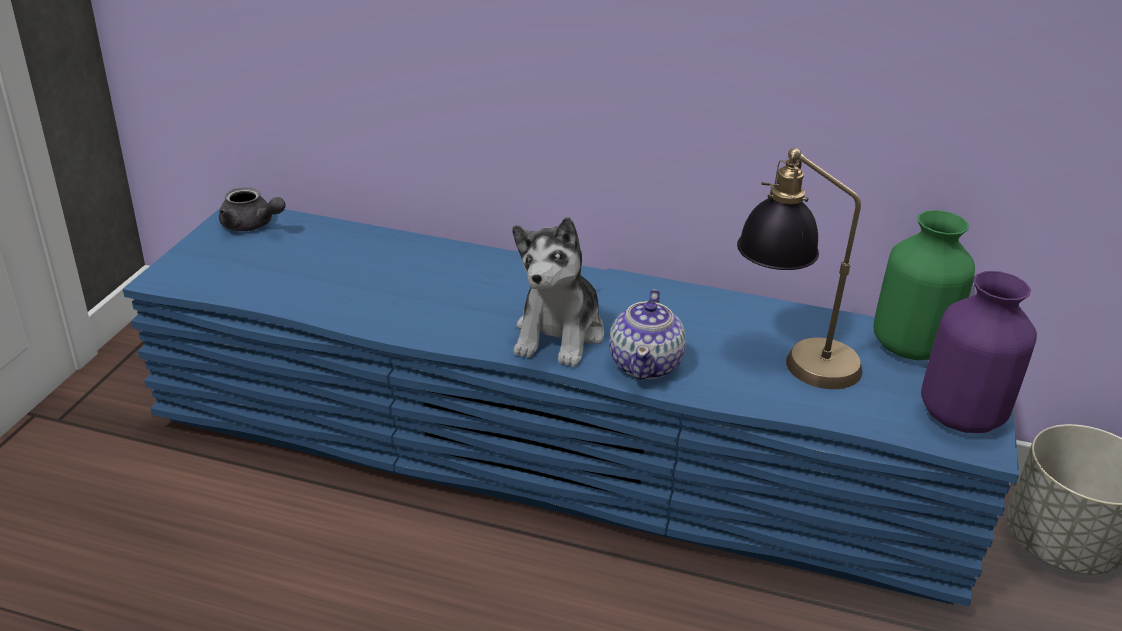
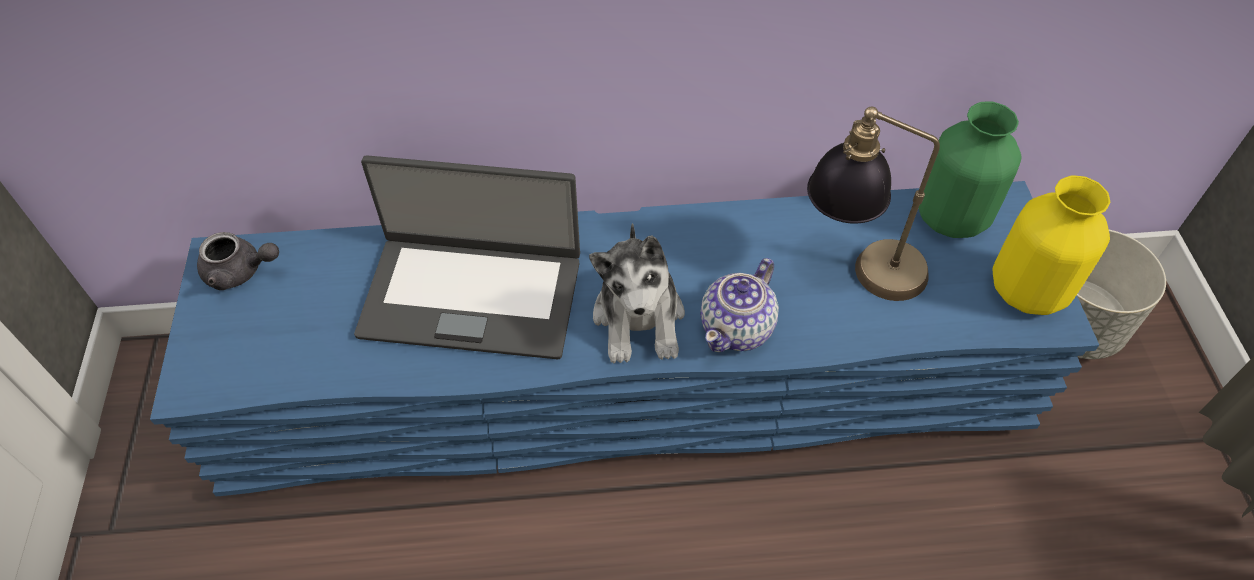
camera: 20 degrees left, 20 degrees up
(424, 284) = (472, 295): none -> laptop
(646, 364) = (737, 328): teapot -> teapot turned 45 degrees clockwise
(959, 415) = (1026, 291): purple vase -> yellow vase

